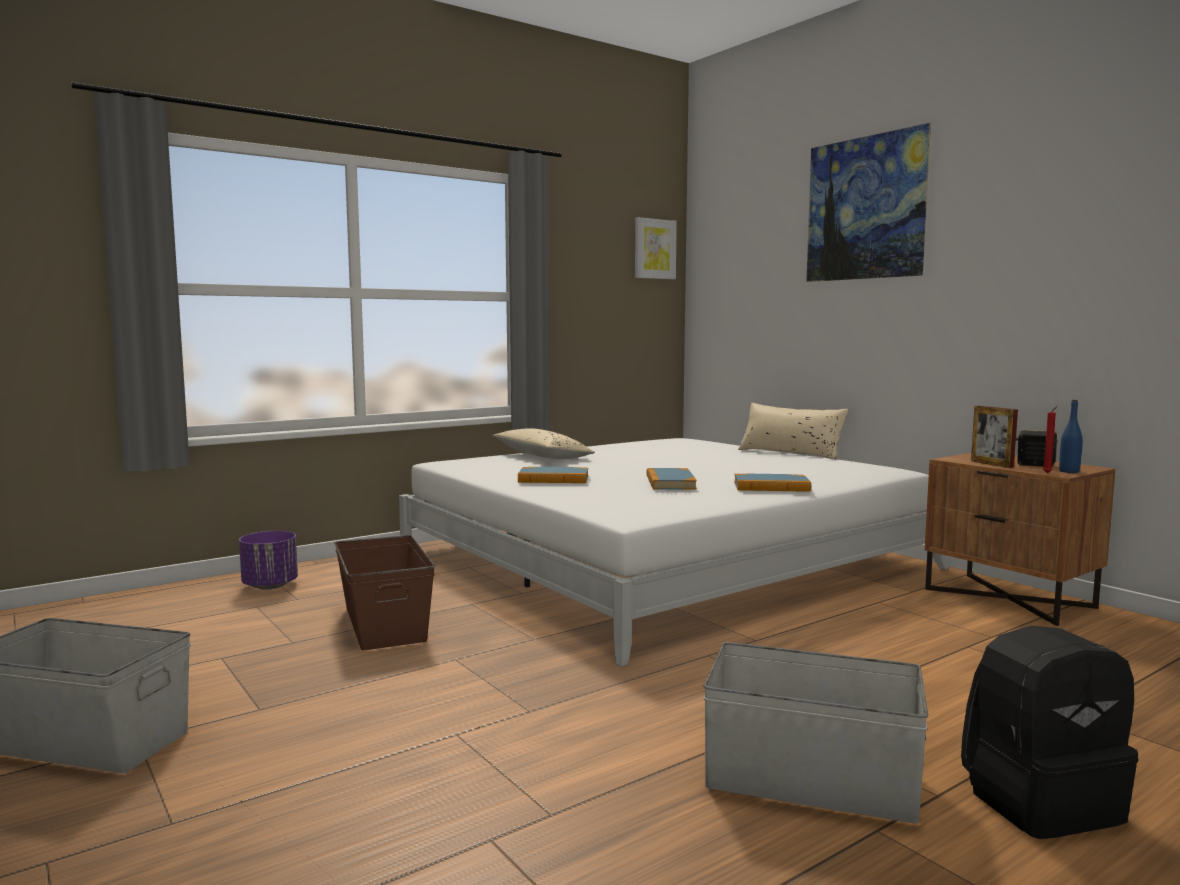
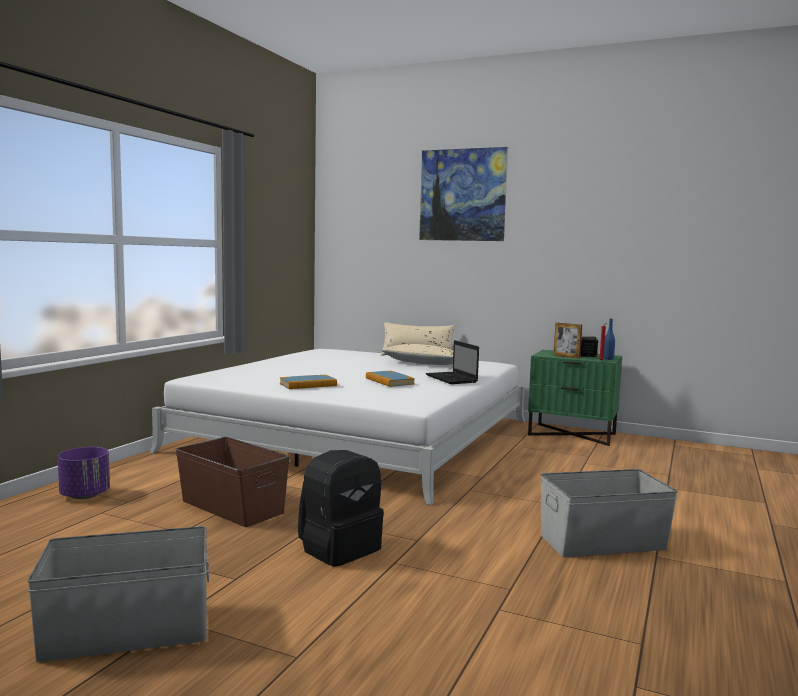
camera: 30 degrees left, 0 degrees up
(542, 456) = (258, 368): beige pillow -> beige pillow (423, 364)
(654, 249) = (299, 209): picture -> none
(771, 487) = (452, 379): book -> laptop
(1010, 598) = (572, 434): brown nightstand -> green nightstand
(1040, 801) = (697, 528): black backpack -> black backpack (339, 548)

